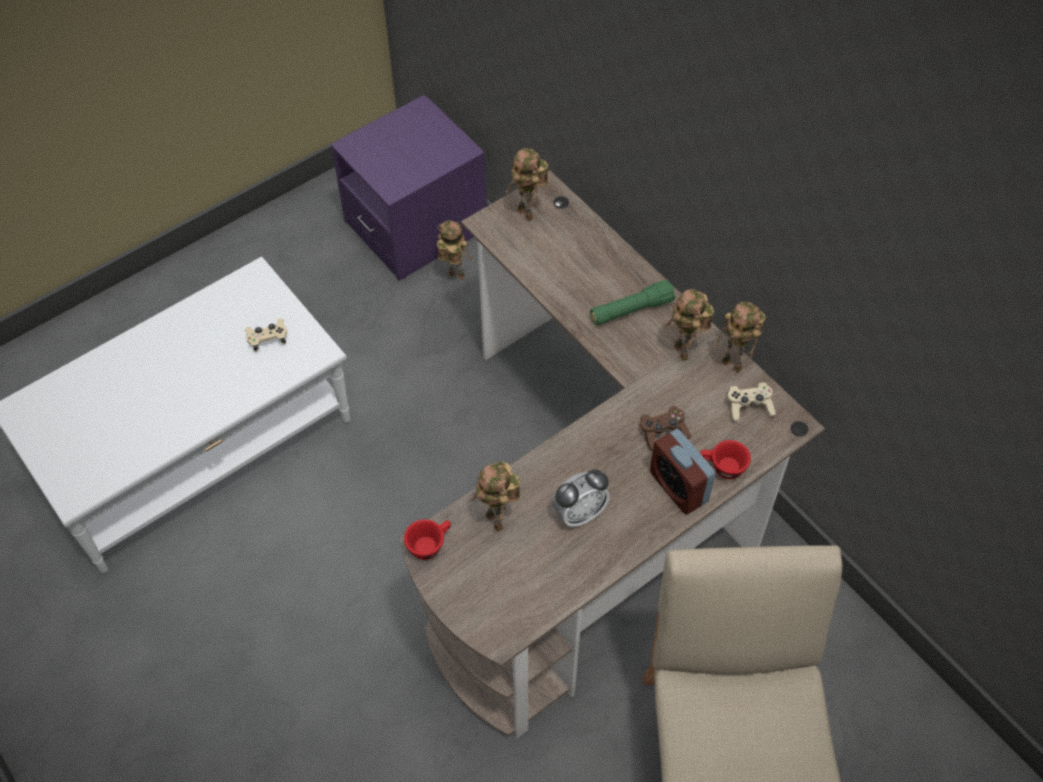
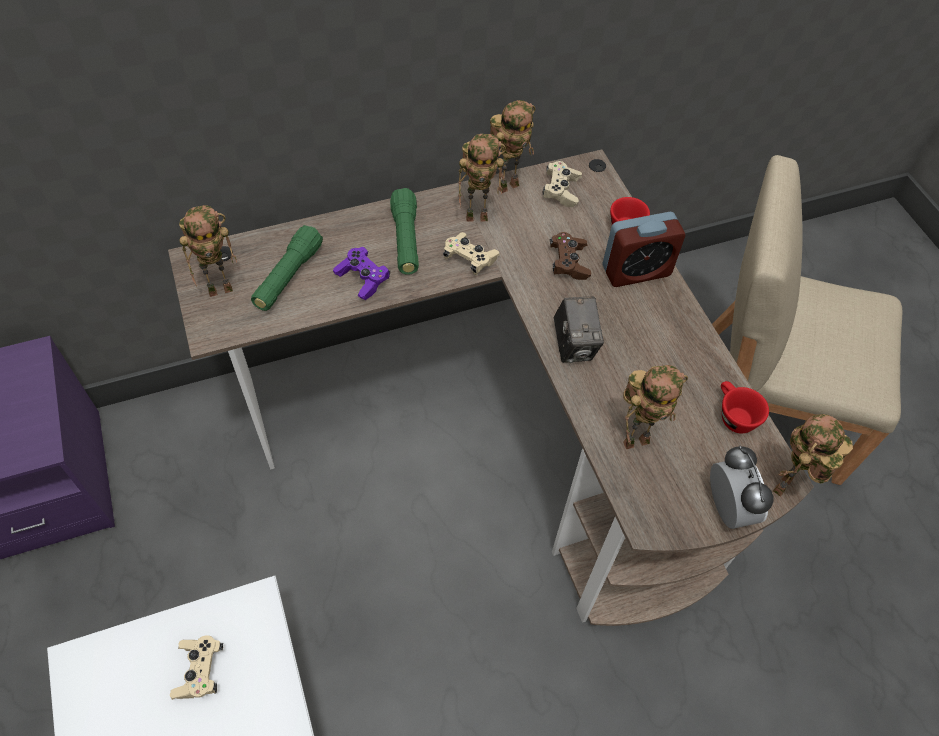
camera: 75 degrees left, 0 degrees up
(430, 544) = (649, 517): red cup -> red cup (733, 415)
(454, 276) = (144, 466): toy robot -> toy robot (785, 488)
(557, 249) = (288, 277): none -> green flashlight
(573, 457) = (574, 345): none -> camera
(577, 295) = (363, 279): none -> purple game controller
(579, 513) = (645, 361): alarm clock -> alarm clock (727, 508)
(632, 360) = (469, 259): none -> beige game controller

